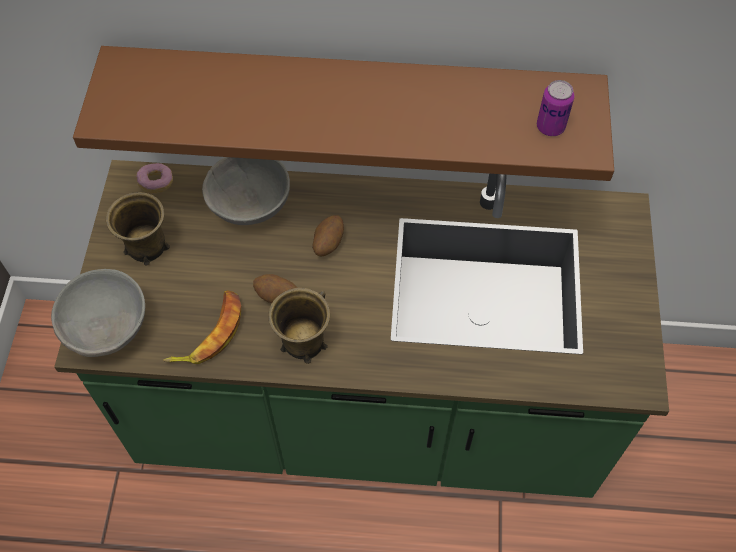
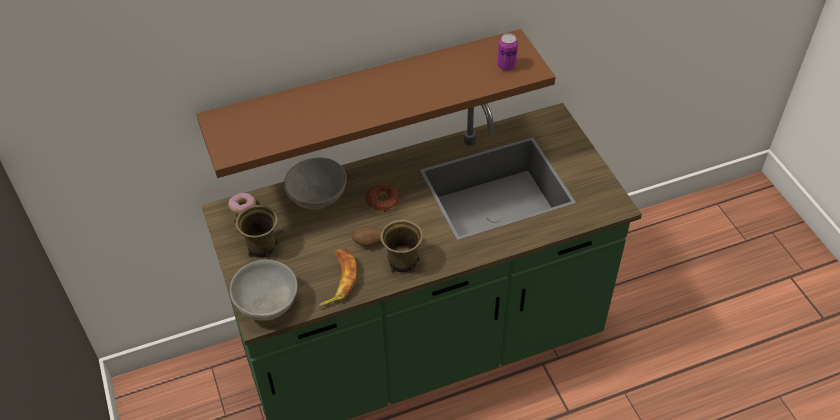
camera: 25 degrees left, 10 degrees down
(328, 243) = (383, 201): potato -> donut

